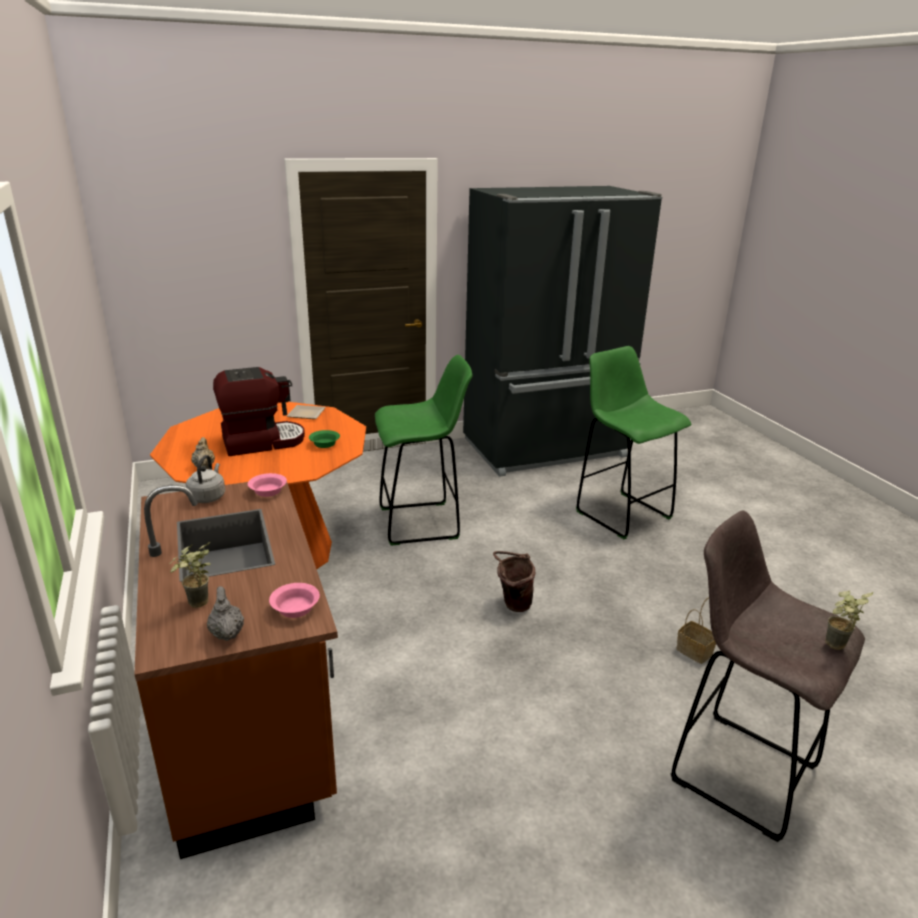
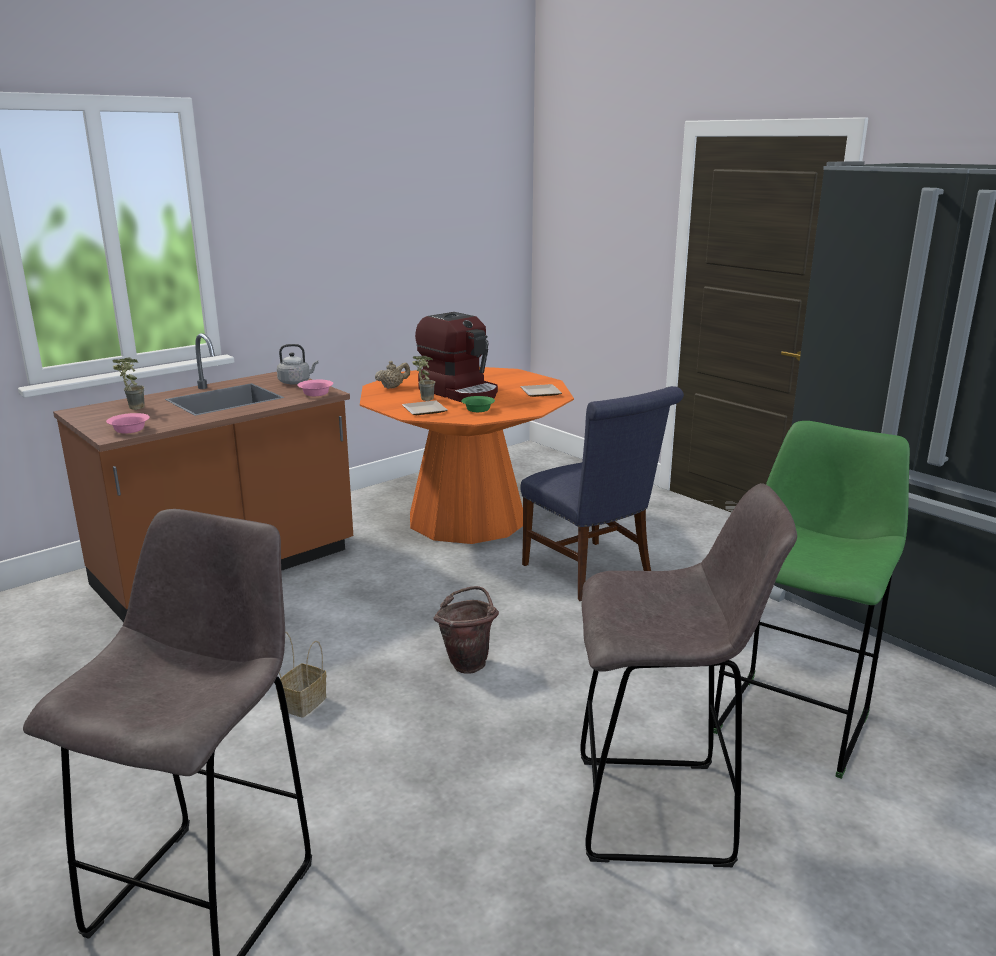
camera: 70 degrees right, 5 degrees down
(227, 633) = (97, 420): grey teapot -> none
(299, 464) = (425, 410): none -> plate
(422, 523) = (592, 573): green stool -> blue chair
(685, 576) = (659, 810): none -> grey stool
(695, 651) = (452, 836): basket -> basket (303, 704)
(835, 648) = (133, 724): potted plant -> potted plant (423, 399)

